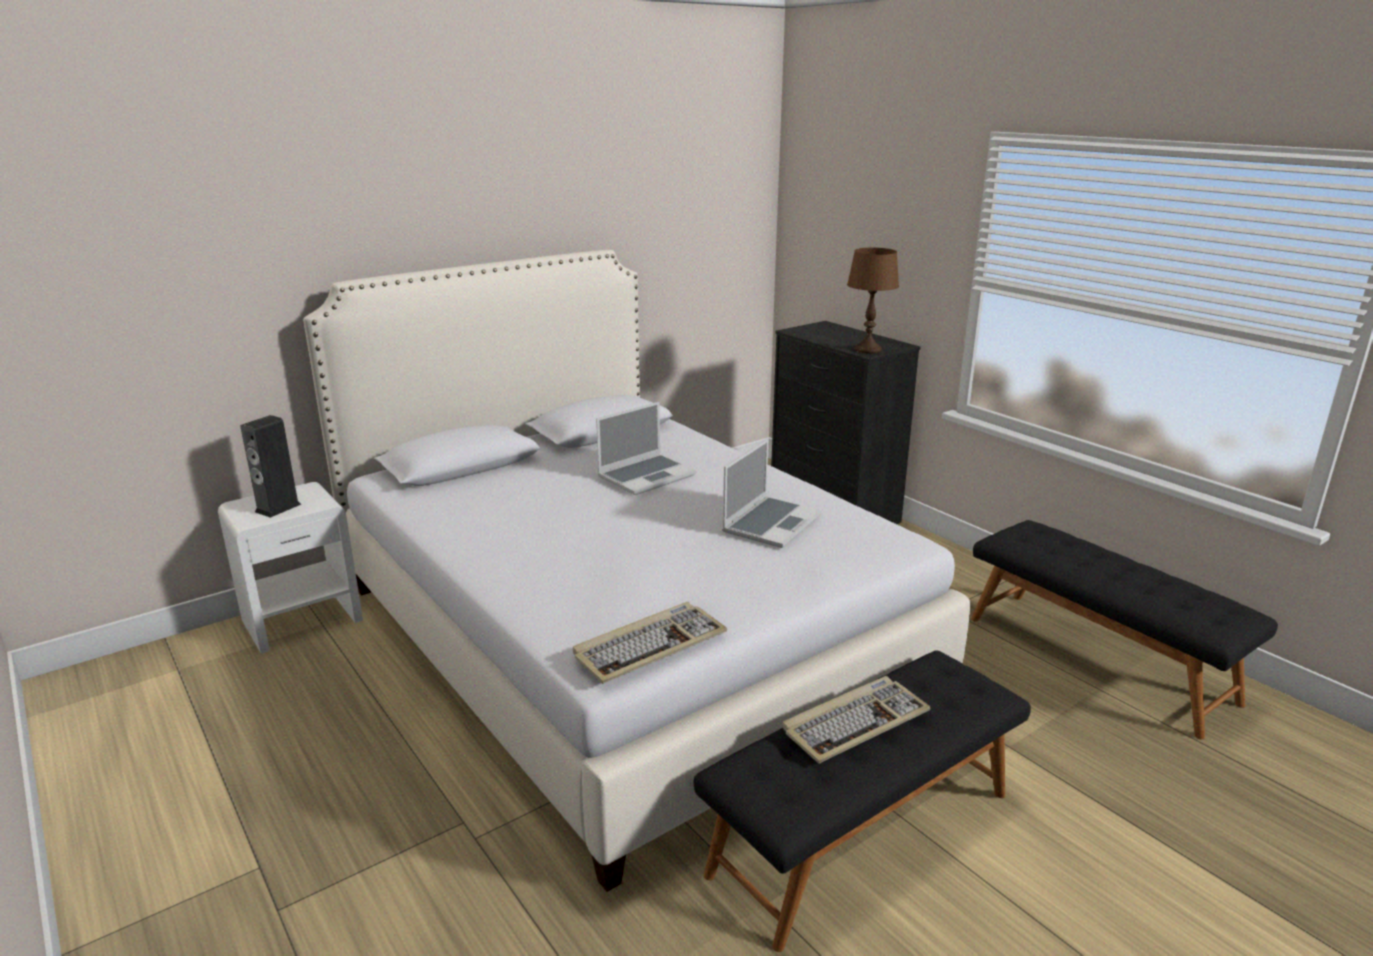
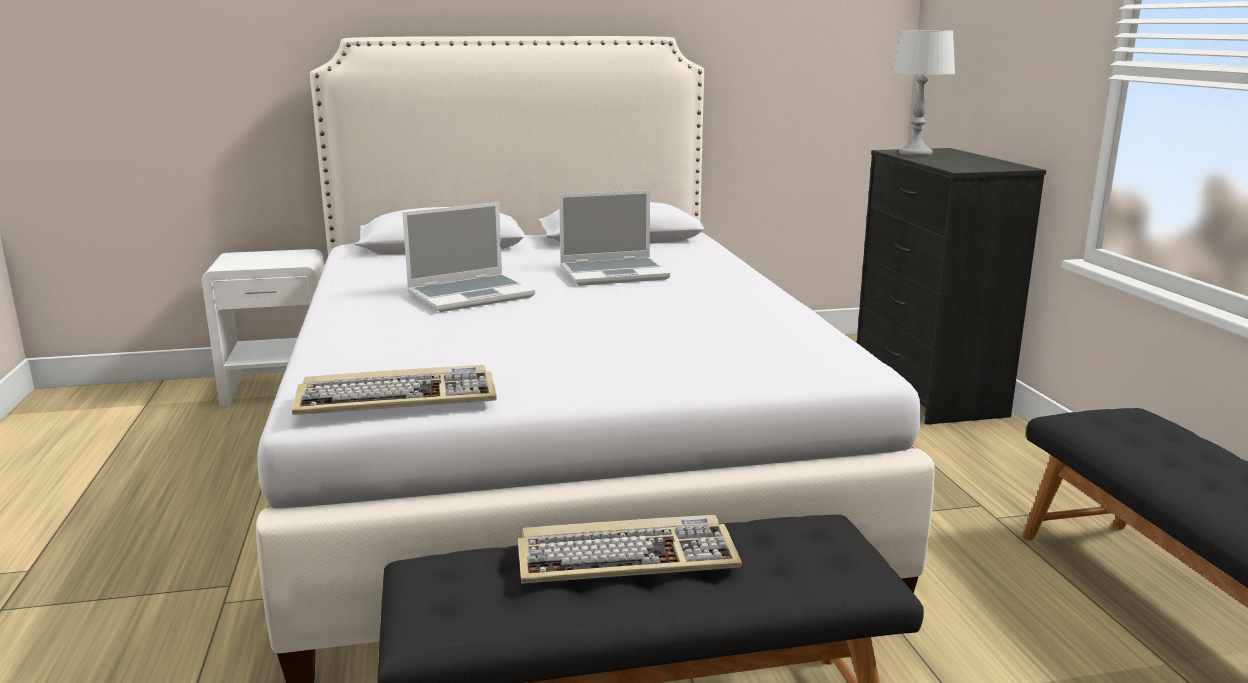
camera: 25 degrees right, 5 degrees down
(278, 508) = (258, 261): speaker -> none
(771, 523) = (699, 326): laptop -> laptop (471, 295)
(812, 333) = (914, 153): none -> grey table lamp
(868, 350) = (965, 167): brown table lamp -> none

